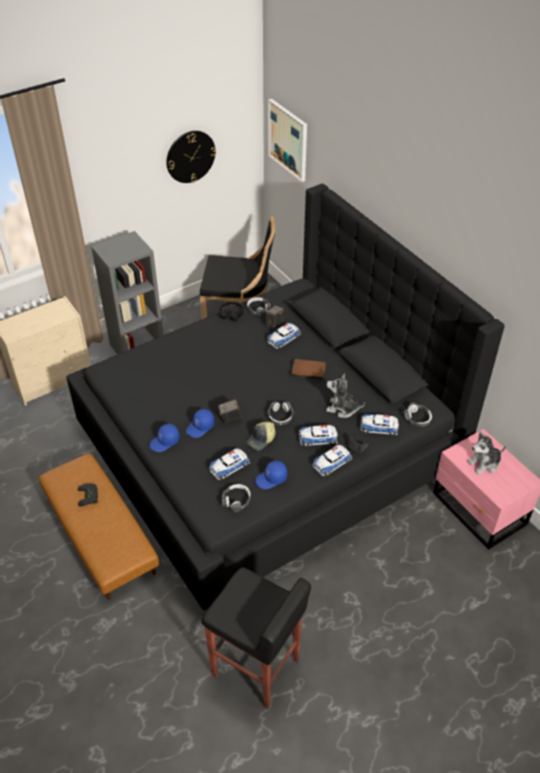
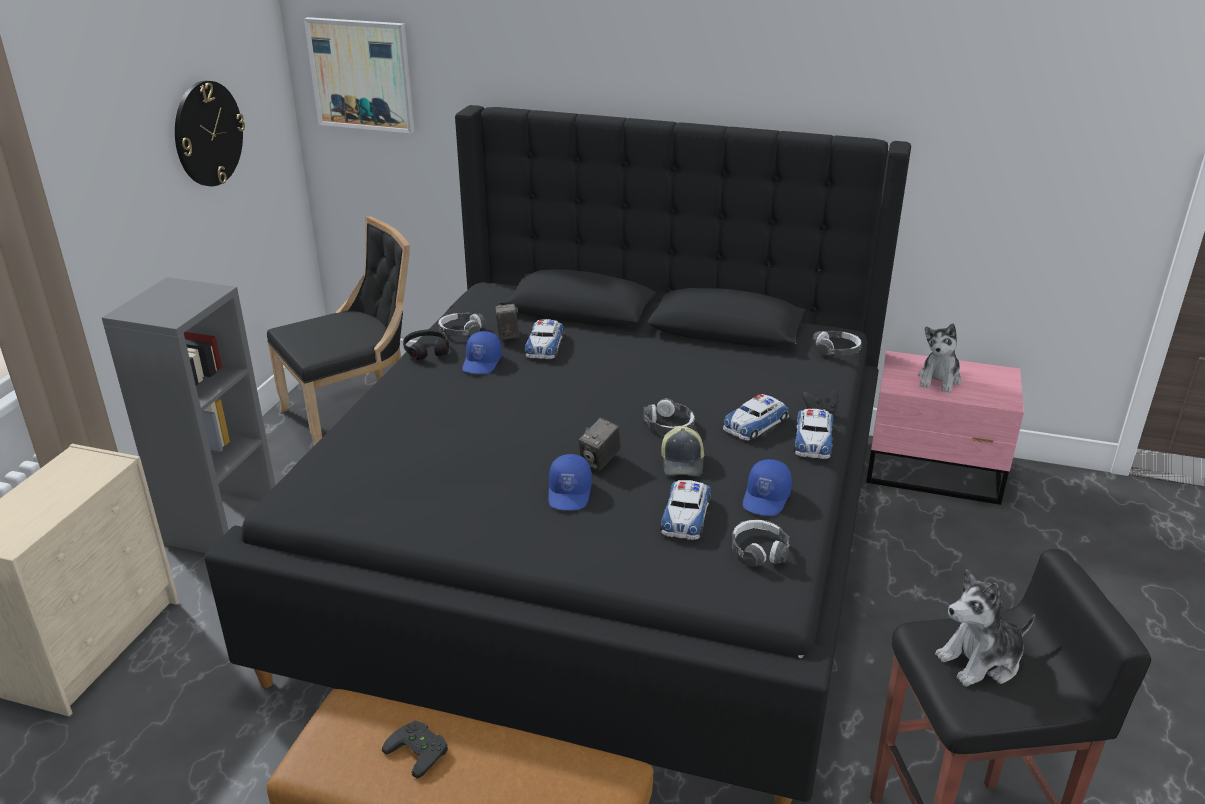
camera: 40 degrees left, 15 degrees down
(165, 442) = (538, 539): blue cap -> blue cap (482, 363)
(308, 369) = (629, 362): brown book -> none
(342, 408) = (735, 381): plush toy -> plush toy (980, 661)
(379, 427) = (809, 378): toy car -> none

